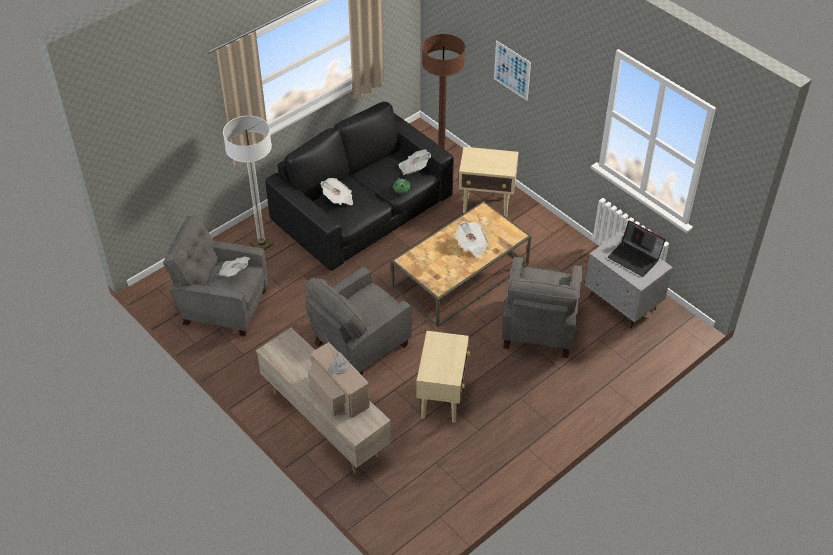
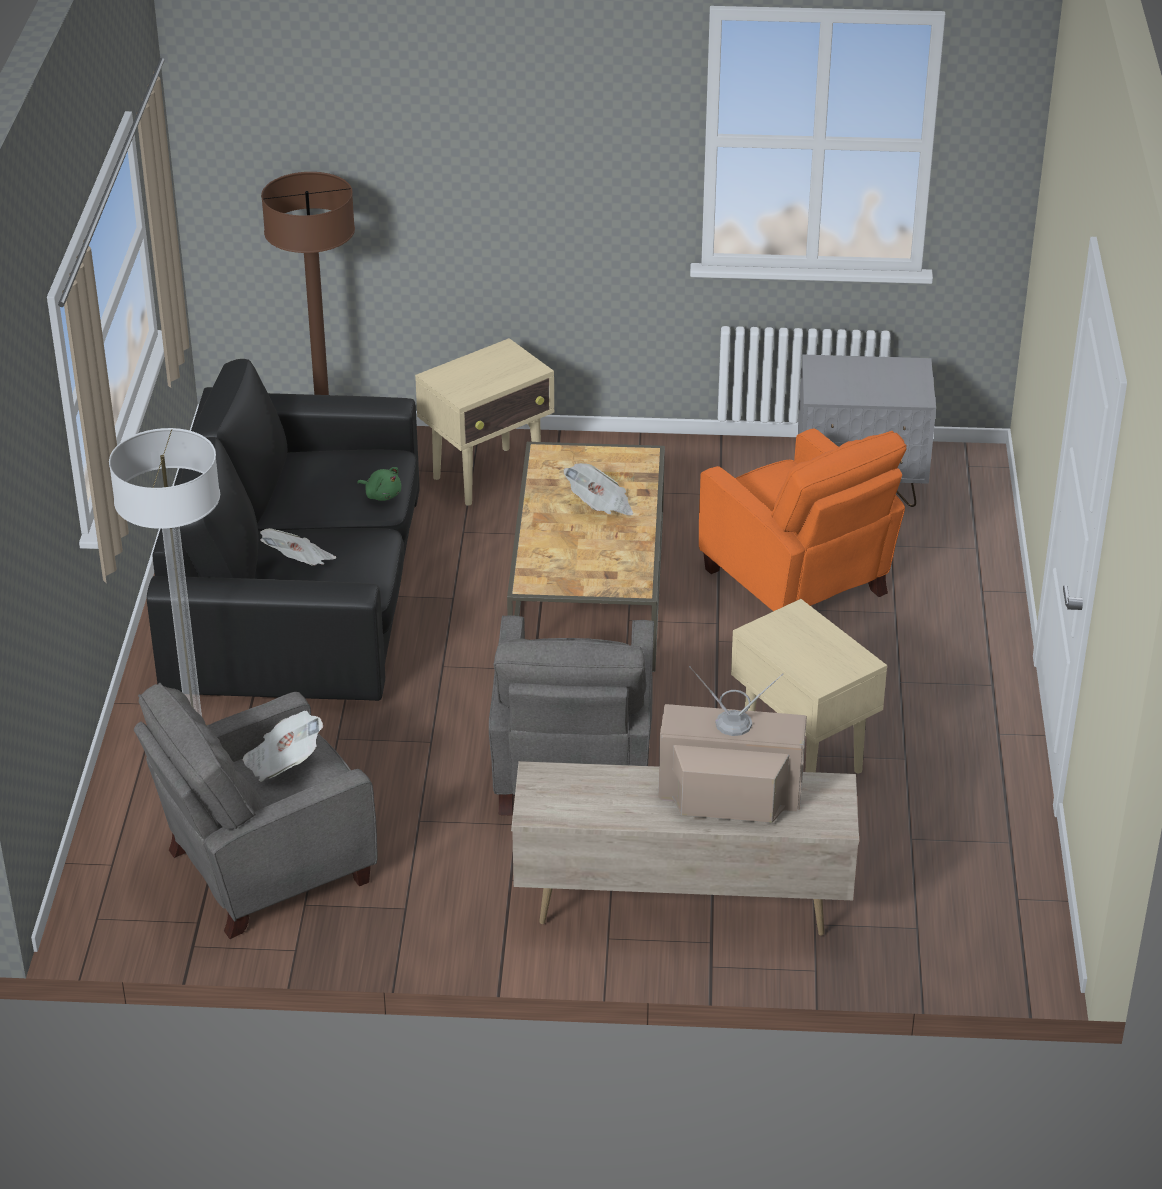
camera: 45 degrees left, 10 degrees down
(414, 168) = (360, 456): newspaper -> none
(512, 70) = (452, 180): picture -> none
(538, 329) = (797, 584): grey armchair -> orange armchair
(635, 258) = (870, 375): laptop -> none

